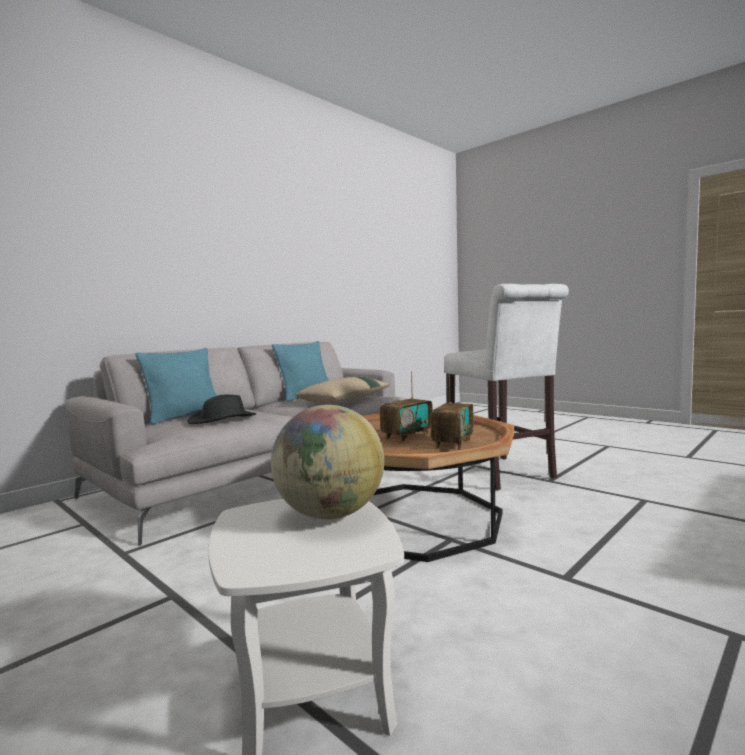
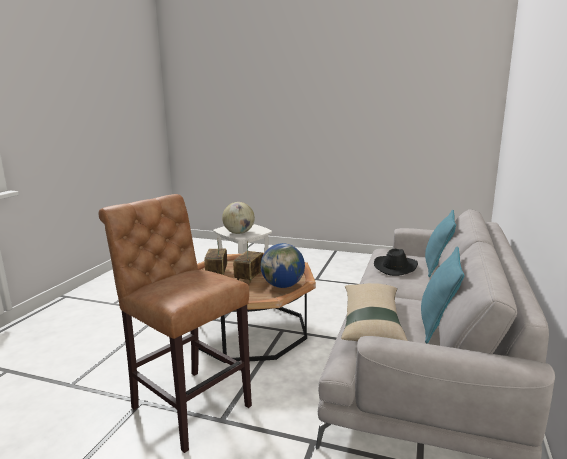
camera: 155 degrees right, 10 degrees up
(374, 426) = (283, 286): none -> globe
(503, 474) = (187, 404): white stool -> brown stool

